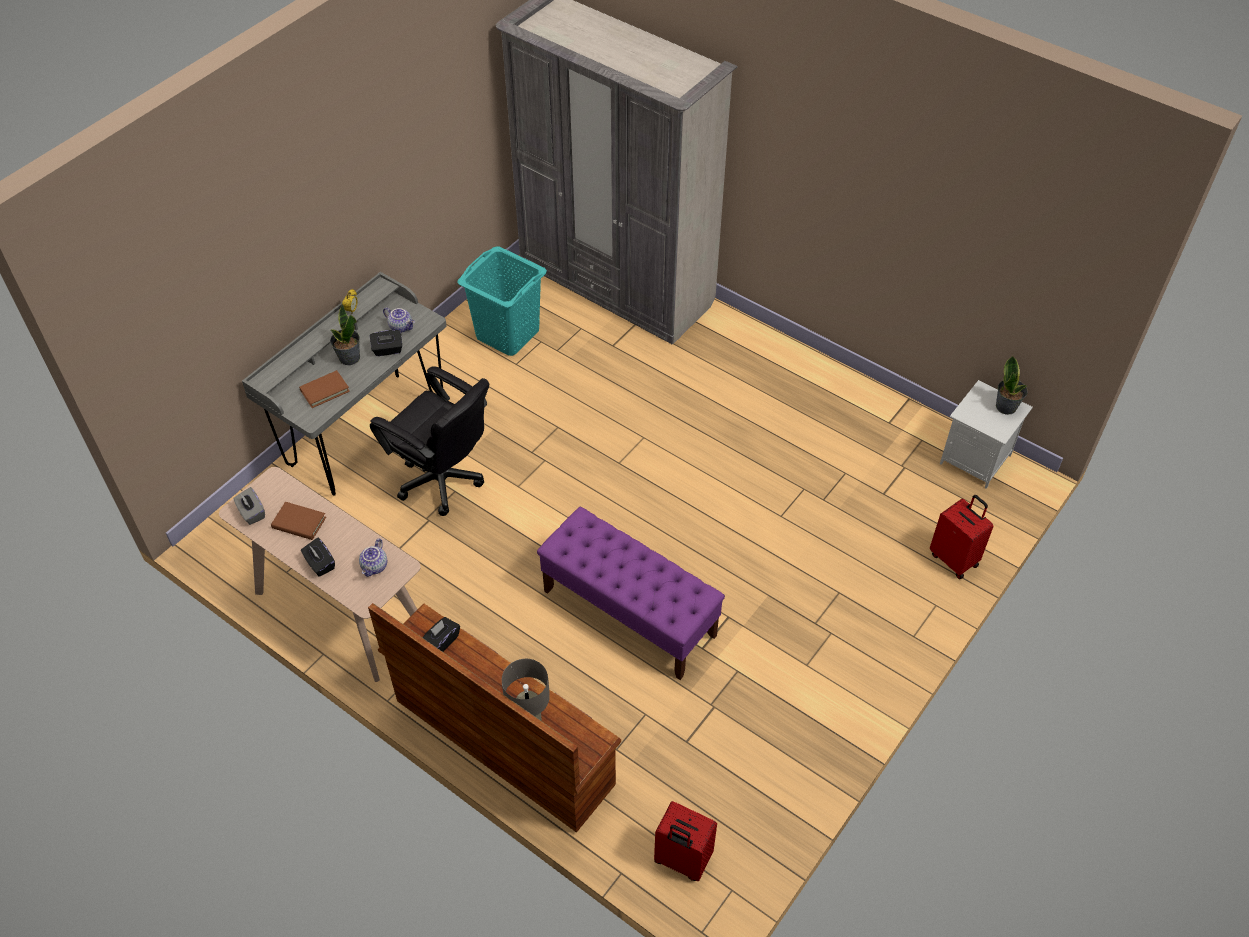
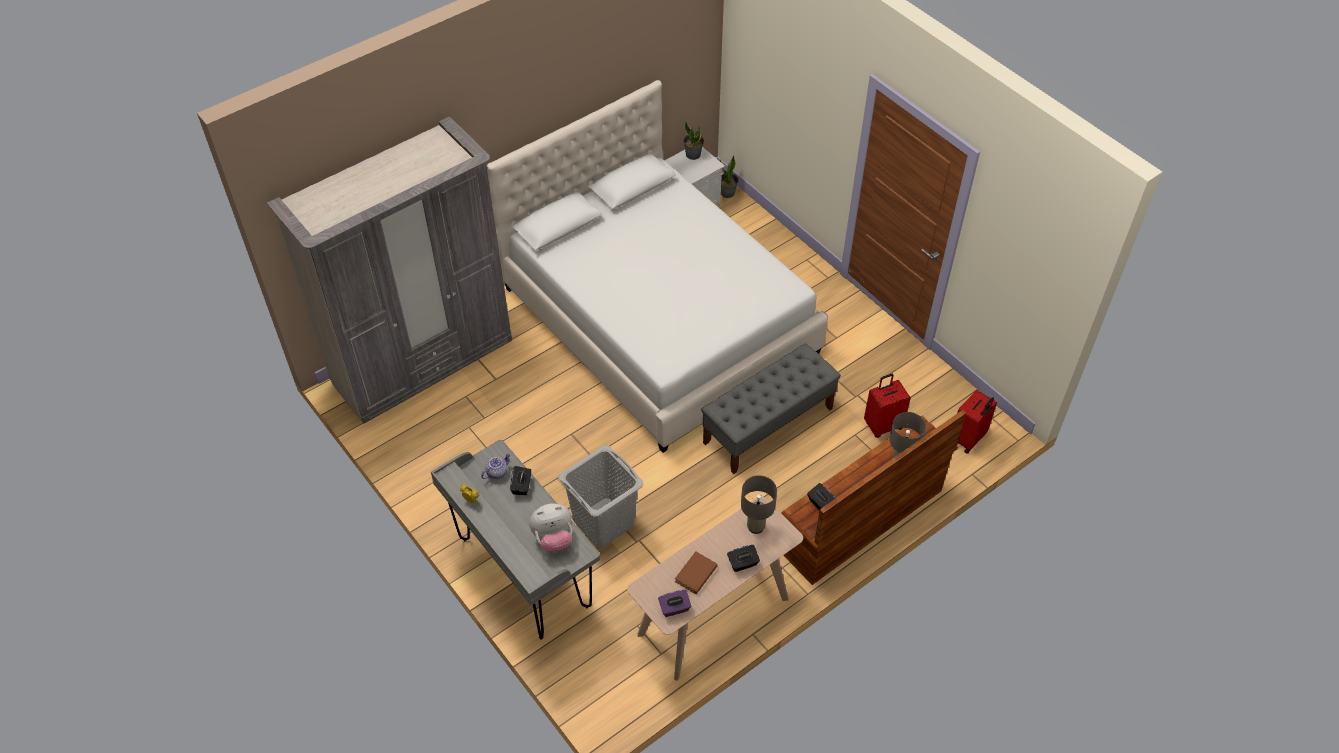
camera: 75 degrees left, 0 degrees up
(251, 513) = (674, 608): grey tissue box -> purple tissue box
(325, 391) = (553, 538): brown book -> plush toy
(349, 358) = (520, 516): potted plant -> potted plant (727, 193)
(375, 567) = (755, 526): teapot -> grey table lamp
(445, 484) = (604, 522): black office chair -> grey laundry basket
(507, 333) = (448, 449): turquoise laundry basket -> none
(630, 613) = (768, 425): purple bench -> grey bench
(758, 468) = (659, 320): none -> white bed
(954, 559) = (773, 239): red suitcase -> red suitcase (882, 425)

